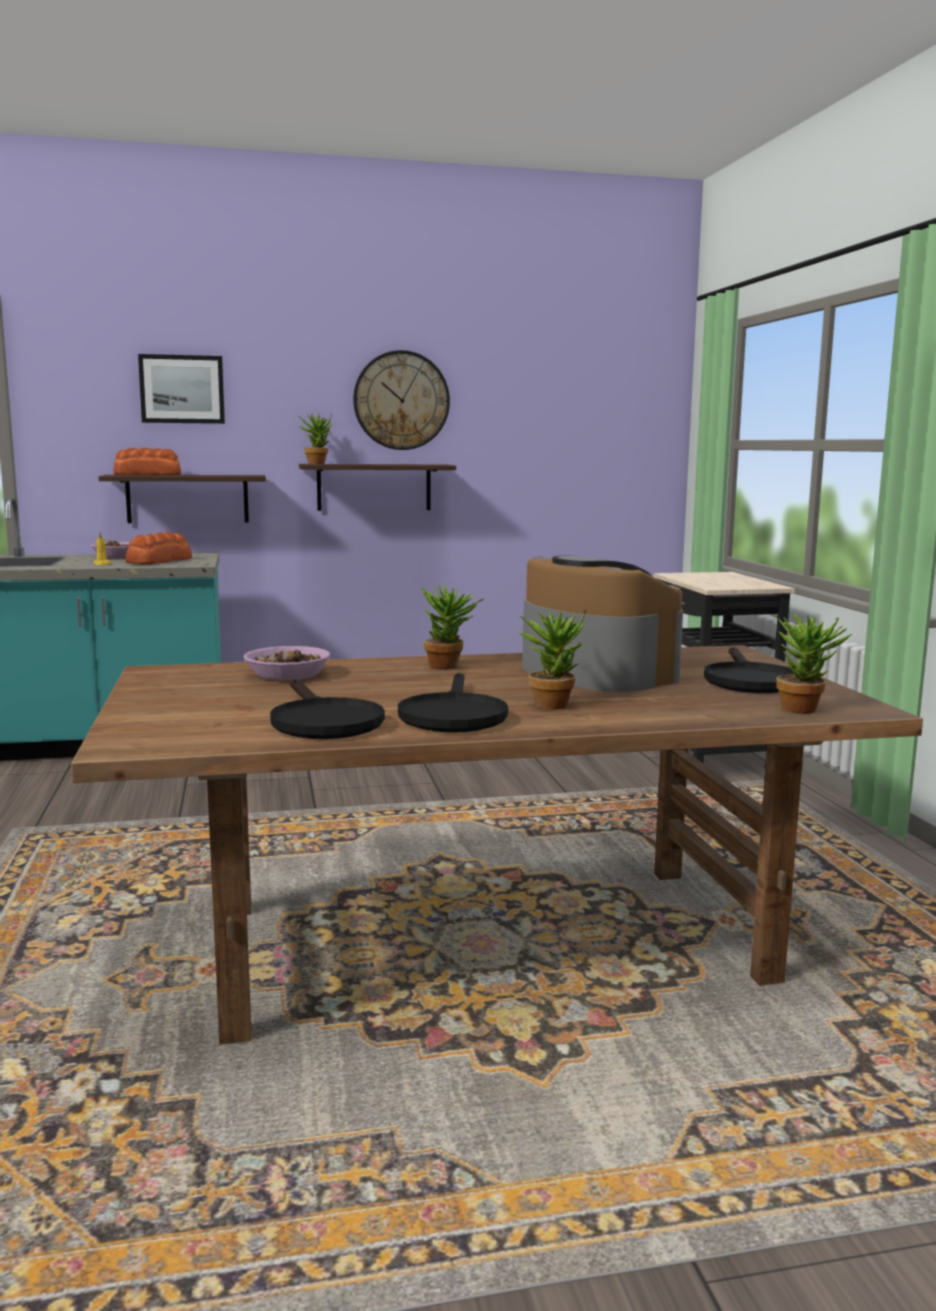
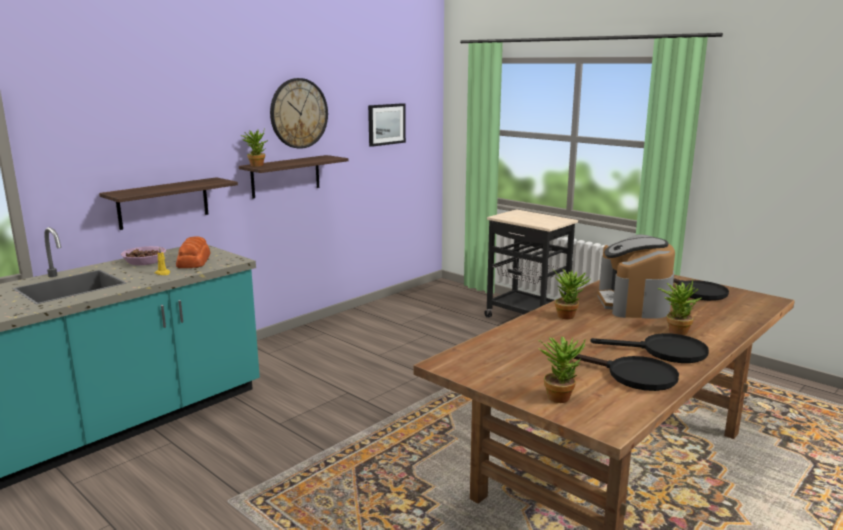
camera: 35 degrees left, 5 degrees up
(147, 475) = (142, 190): bread -> none
(182, 389) = (153, 117): picture -> picture (386, 124)
(288, 675) = (519, 345): bowl -> none
(452, 715) = (664, 352): black frying pan -> black frying pan turned 45 degrees counterclockwise
(593, 673) = (633, 303): coffee machine -> coffee machine turned 105 degrees counterclockwise
(804, 709) = (754, 305): potted plant -> potted plant (560, 396)

